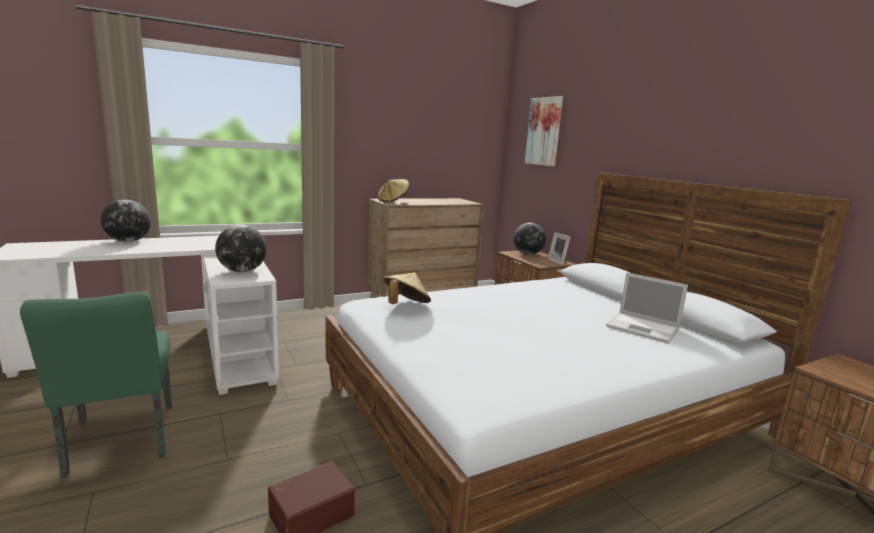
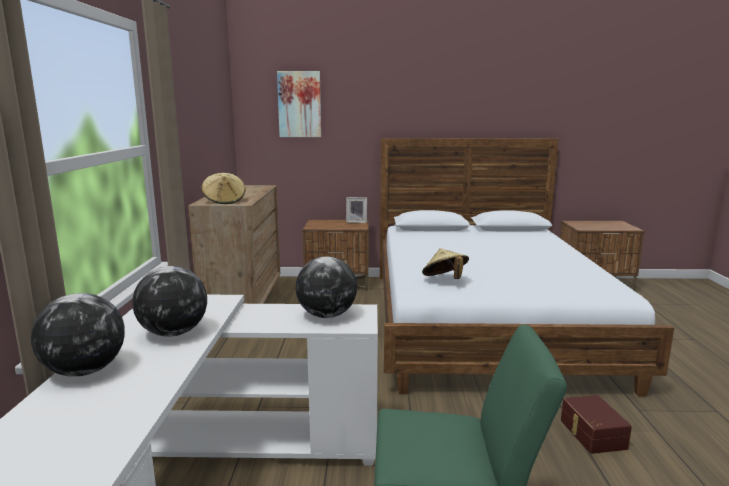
camera: 60 degrees left, 0 degrees up
(527, 254) = (323, 224): globe -> globe (173, 333)
(644, 328) = (513, 238): laptop -> none

